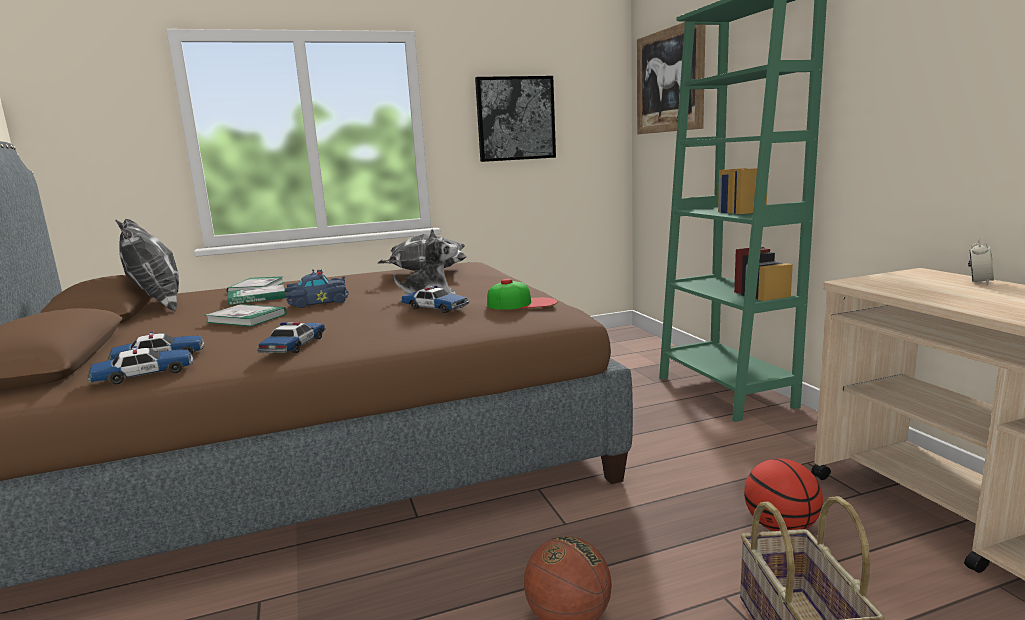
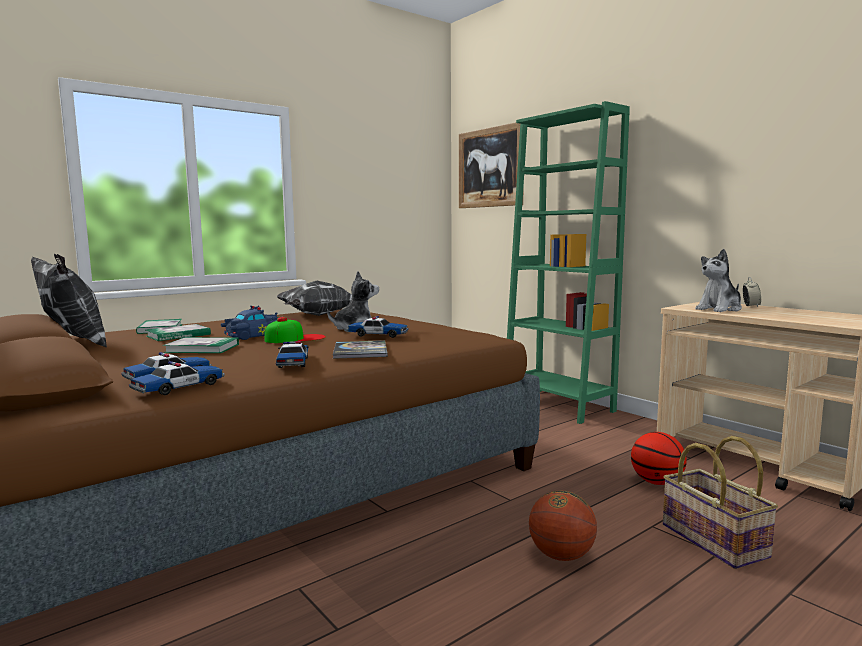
camera: 20 degrees left, 5 degrees down
(386, 332) = (360, 351): none -> book
(515, 119) = (366, 189): picture -> none
(522, 303) = (447, 330): cap -> cap (295, 338)
(913, 287) = (719, 309): none -> plush toy

